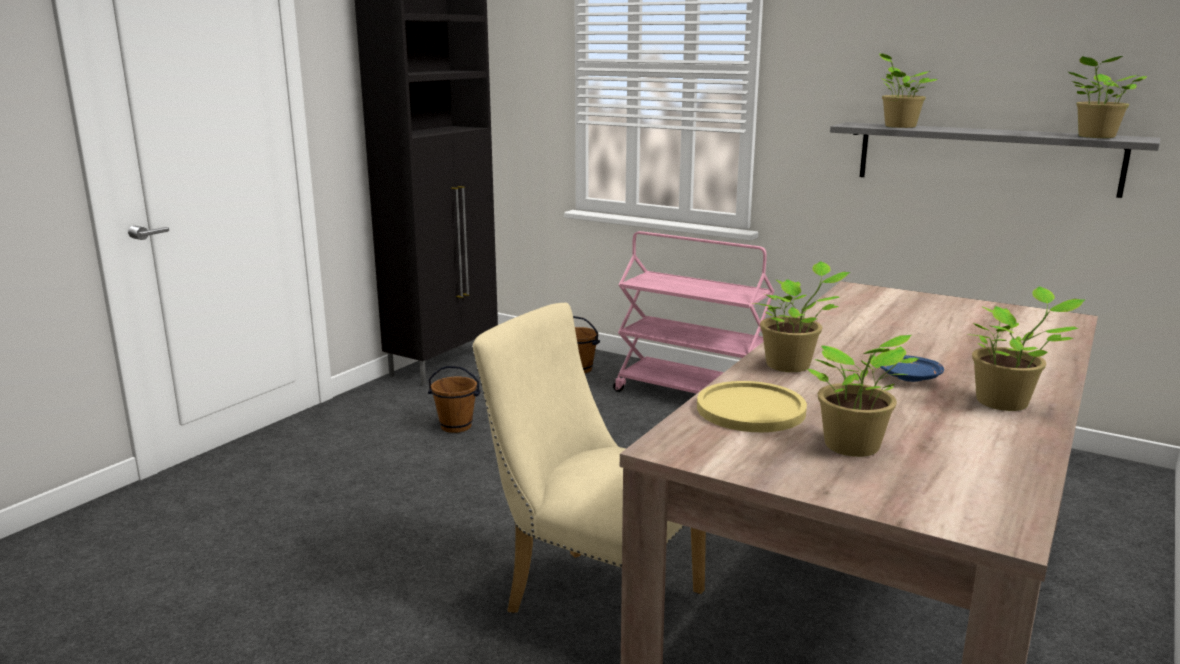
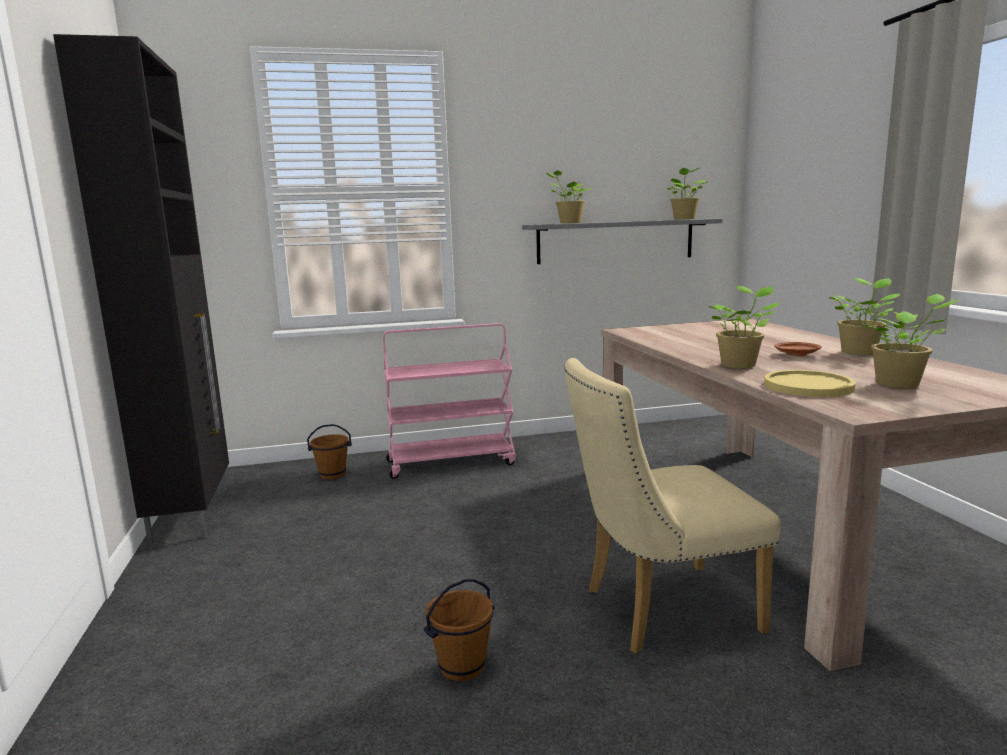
camera: 45 degrees left, 5 degrees down
(456, 426) = (310, 554): brown bucket -> brown bucket (461, 666)
(910, 378) = (797, 354): blue plate -> brown plate

